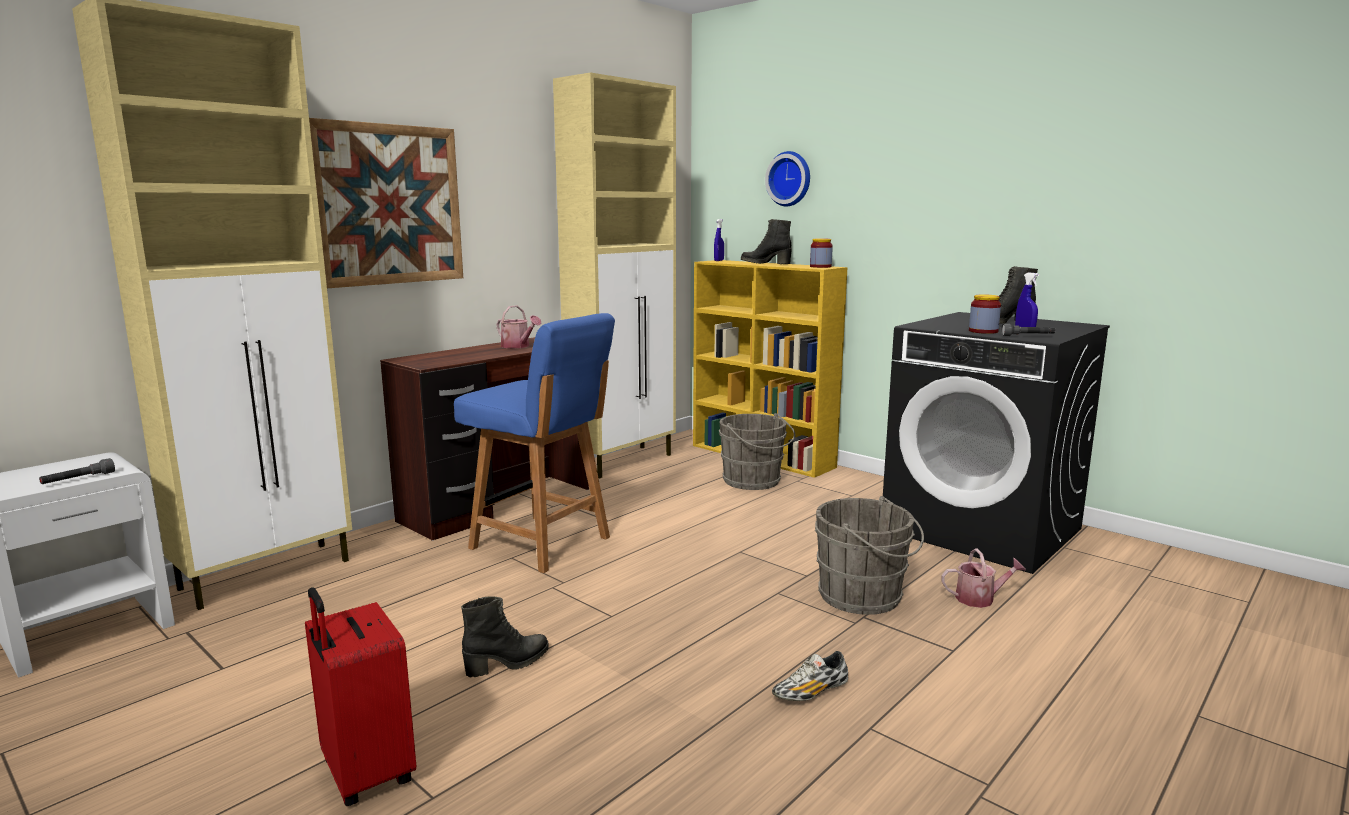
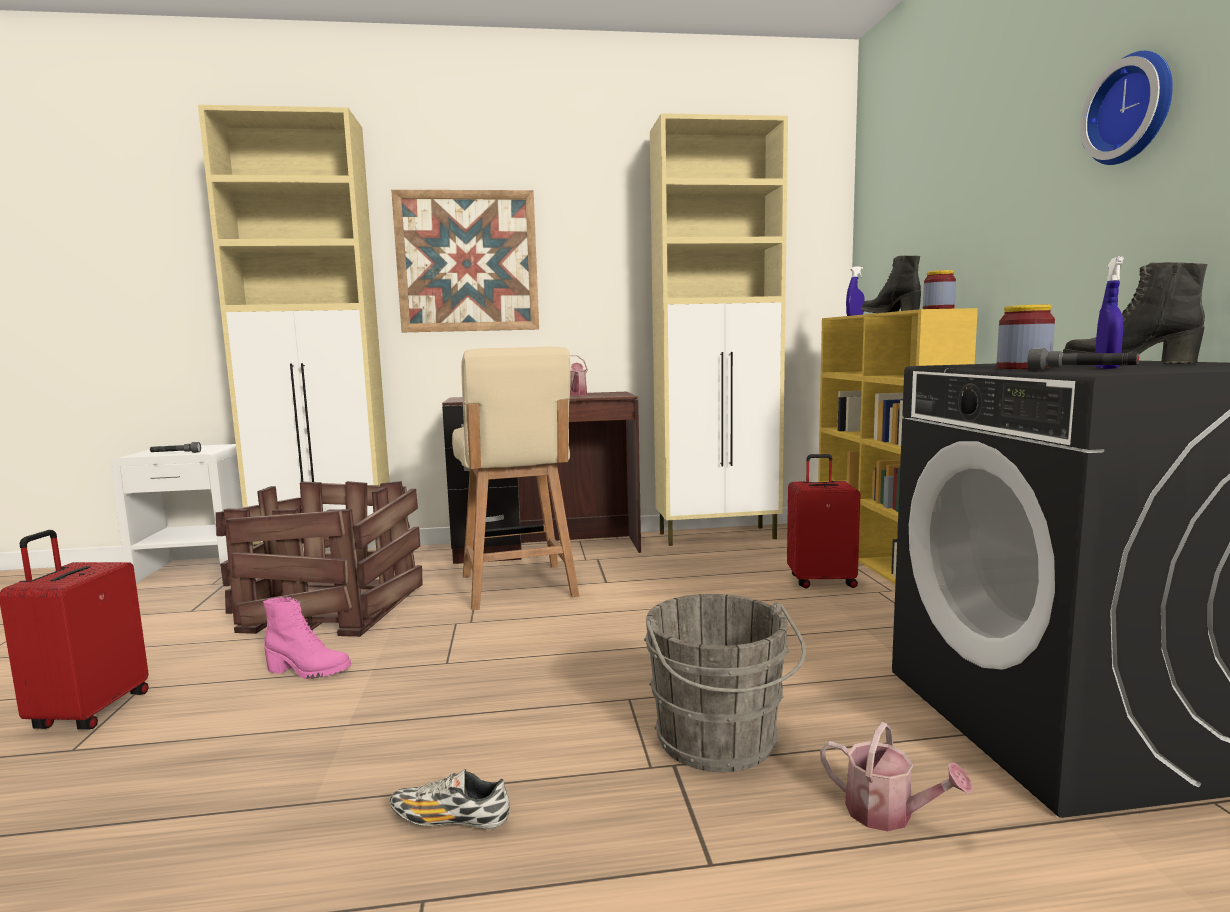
camera: 40 degrees right, 5 degrees down
(402, 612) = (335, 608): none -> crate
(508, 663) = (308, 671): black boot -> pink boot
(542, 544) = (518, 587): blue chair -> beige chair
(754, 481) = (821, 581): grey bucket -> red suitcase
(790, 179) = (931, 203): wall clock -> wall clock (1133, 109)

